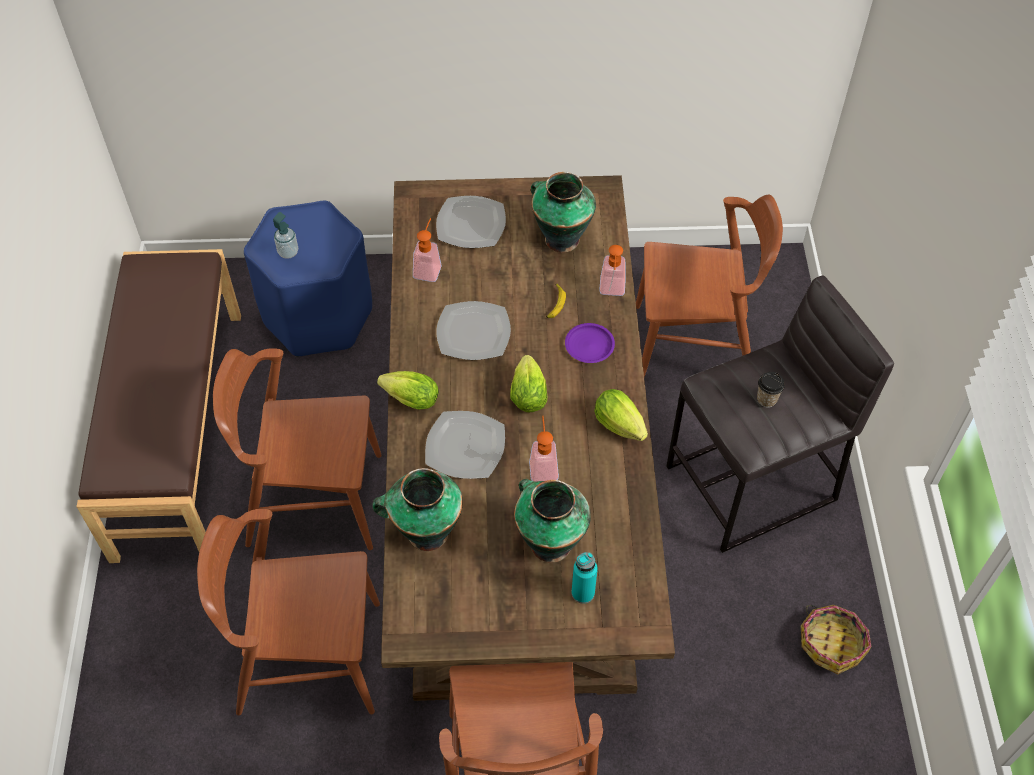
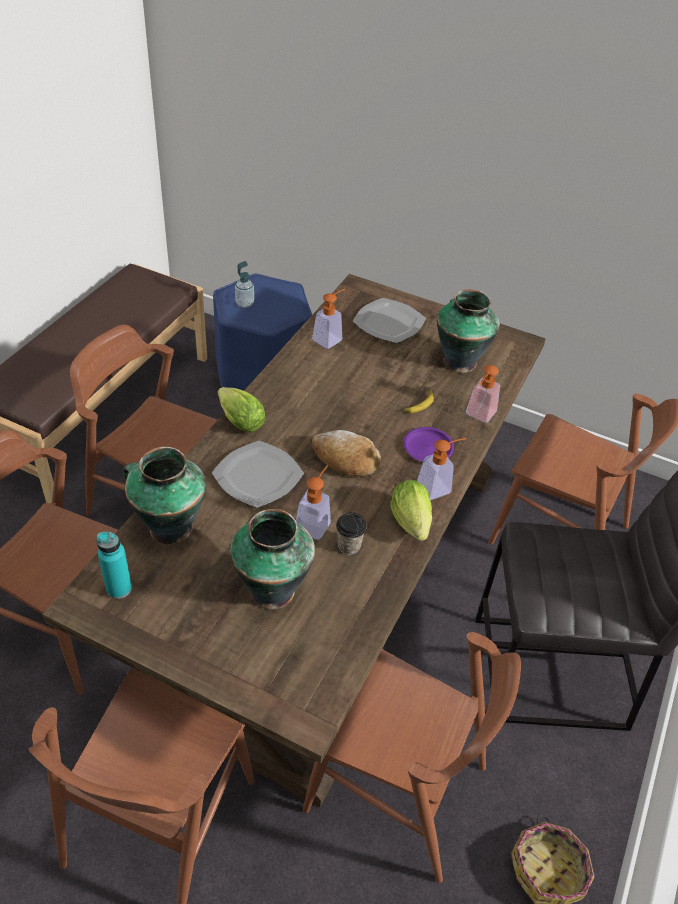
camera: 25 degrees right, 10 degrees down
(474, 333) = (332, 397): plate -> none
(528, 392) = (345, 459): lettuce -> bread
(583, 593) = (270, 649): turquoise bottle -> turquoise bottle (119, 588)
(621, 380) = (438, 486): none -> soap dispenser
(686, 644) = (397, 788): none -> brown chair
(766, 399) = (579, 572): cup -> cup (349, 546)

